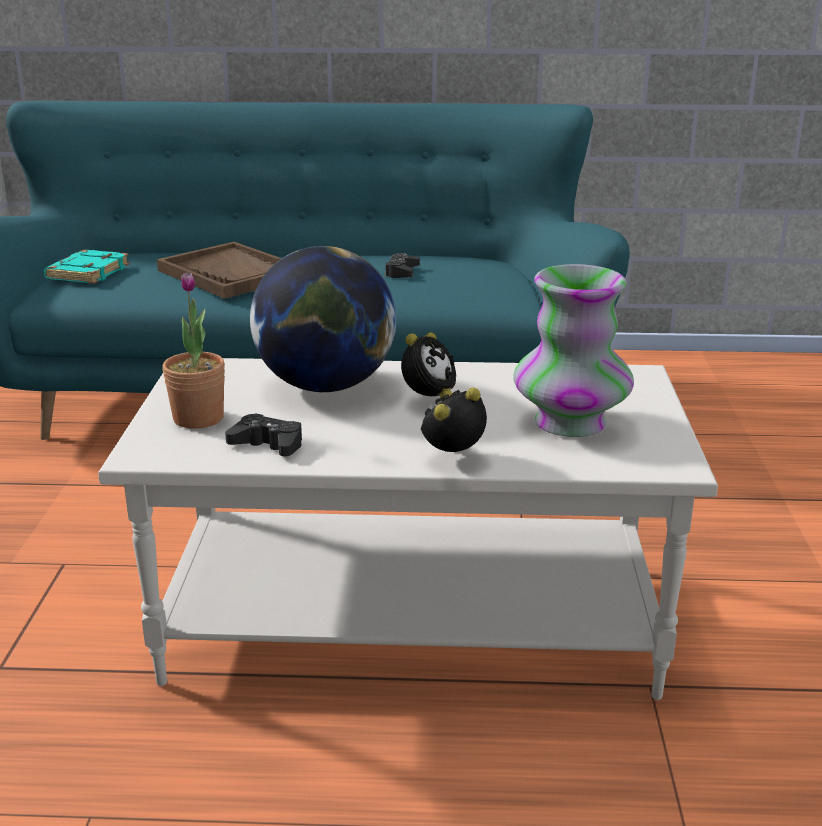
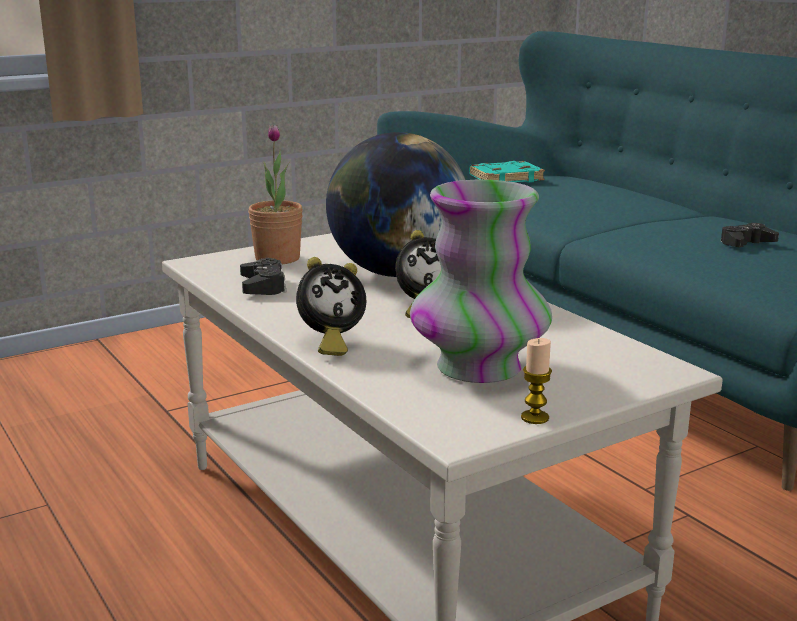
camera: 55 degrees right, 5 degrees down
(230, 274) = (597, 205): brown tray -> none
(454, 457) = (330, 343): alarm clock -> alarm clock turned 135 degrees clockwise
(673, 434) = (534, 418): none -> candle

